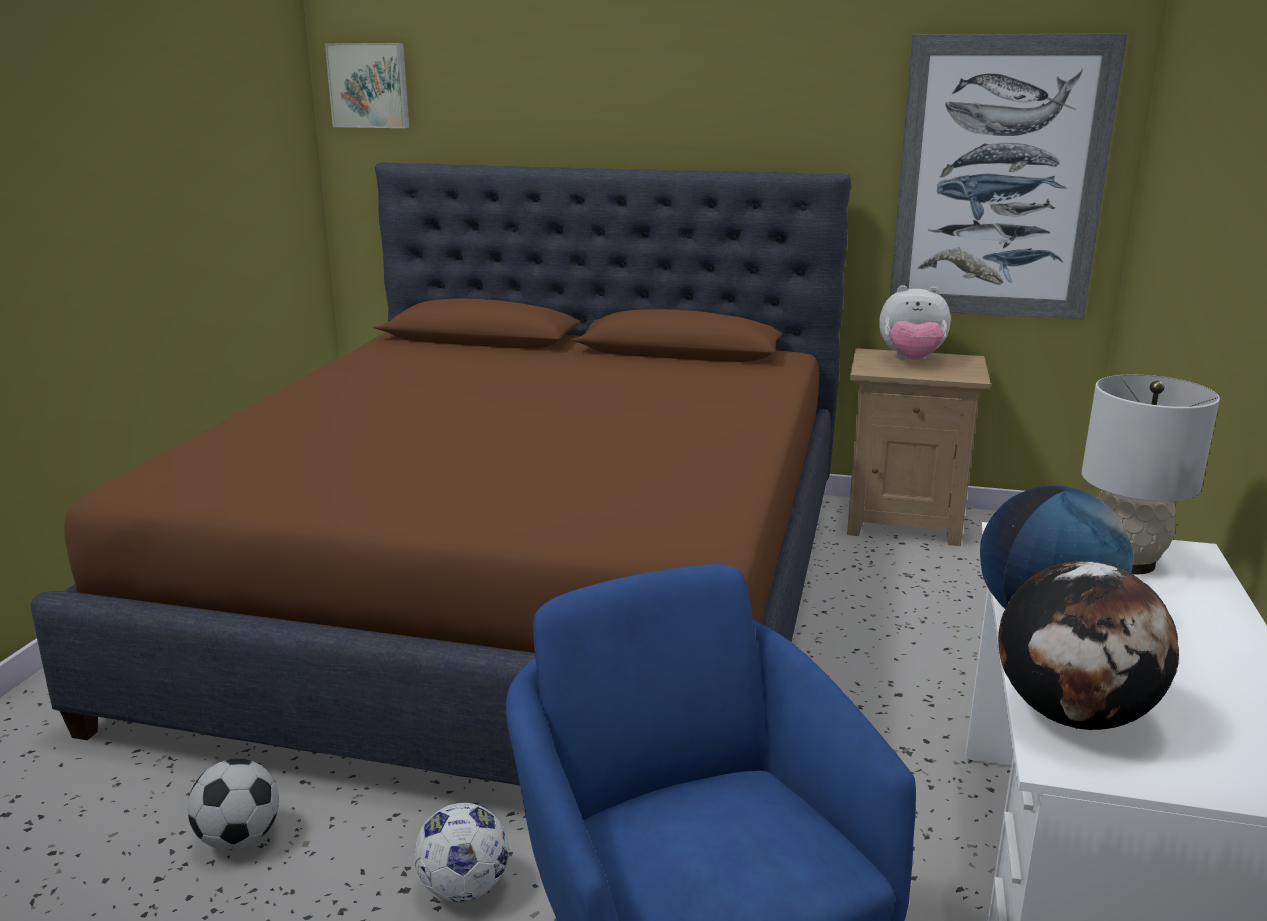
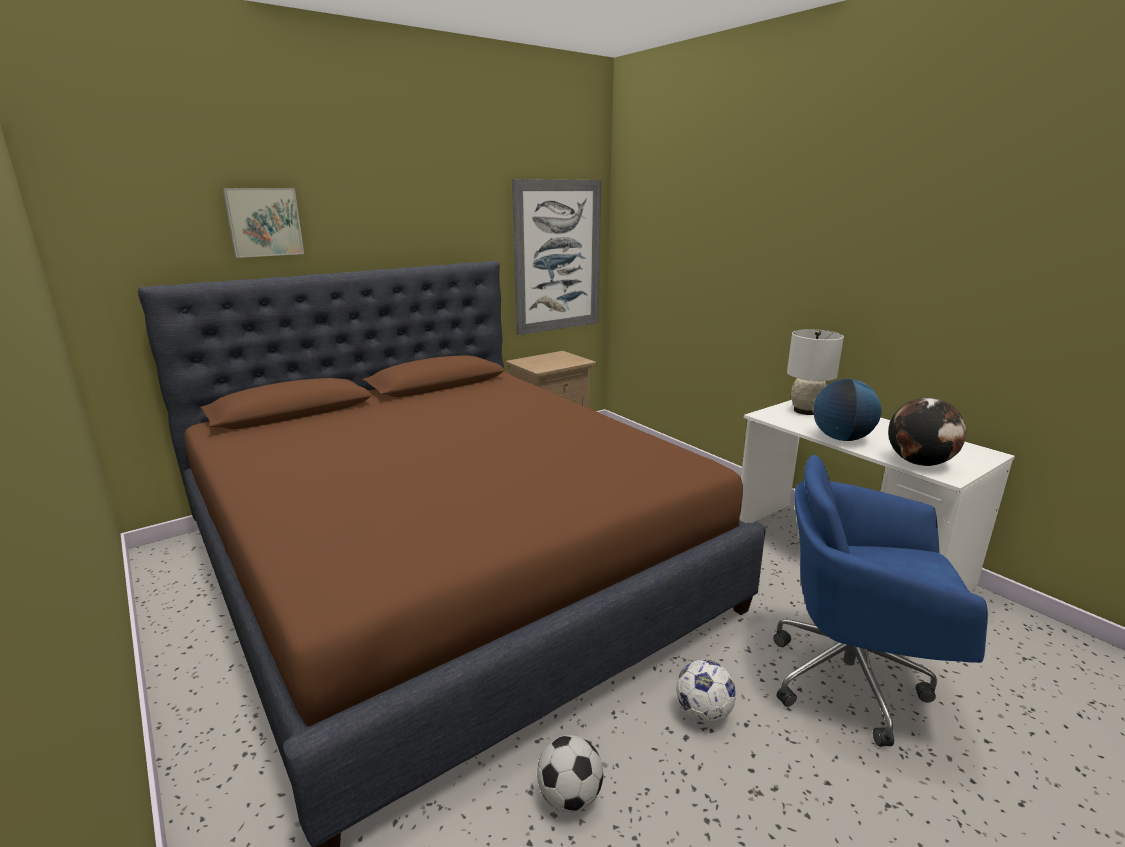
camera: 50 degrees left, 0 degrees up
(369, 85) = (106, 219): picture -> picture (264, 222)
(911, 361) = (543, 360): plush toy -> none

